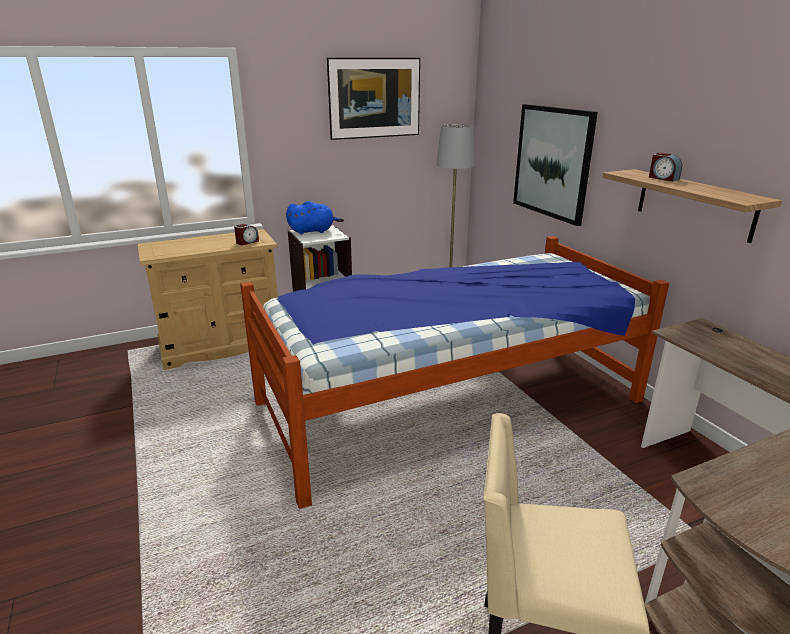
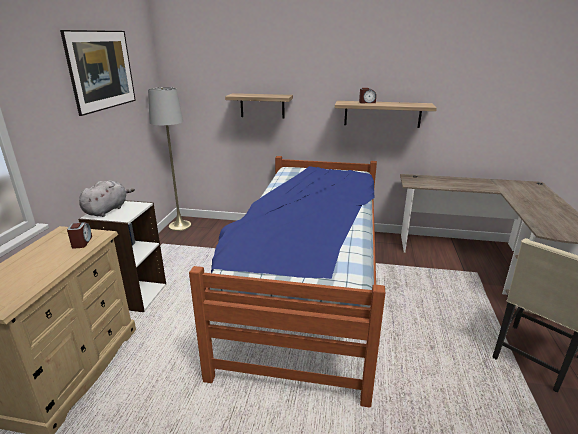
camera: 55 degrees left, 0 degrees up
(313, 231) = (107, 210): blue plush toy -> grey plush toy
(552, 162) = (262, 106): picture -> shelf

